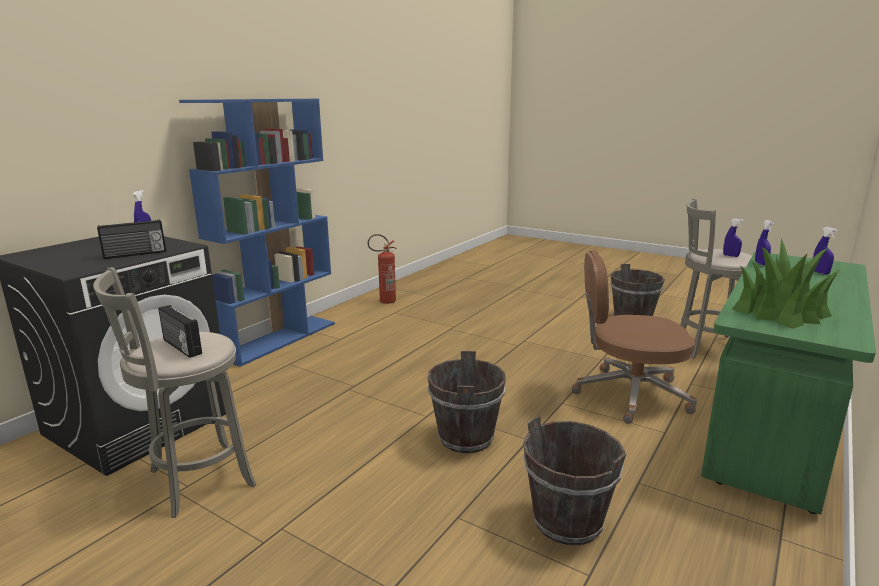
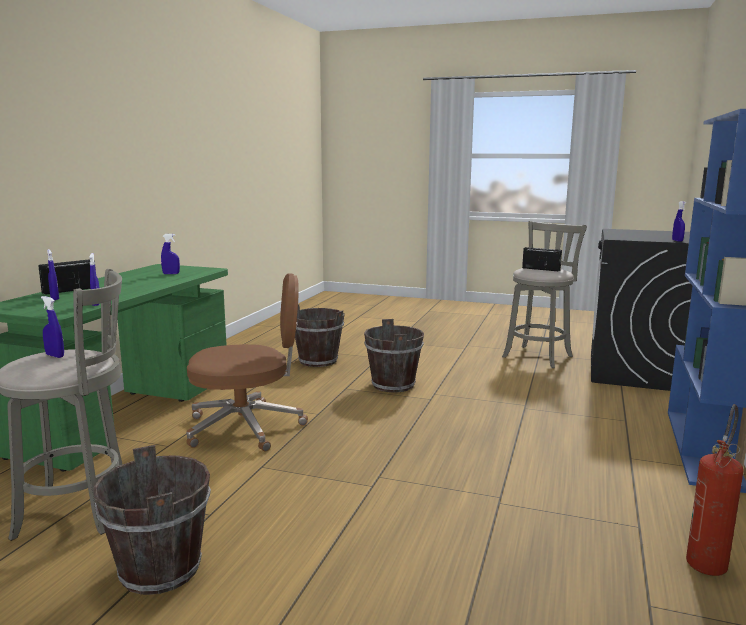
camera: 165 degrees right, 5 degrees down
(135, 254) = (623, 234): radio -> radio (69, 290)
(780, 312) = (171, 274): potted plant -> blue spray bottle

